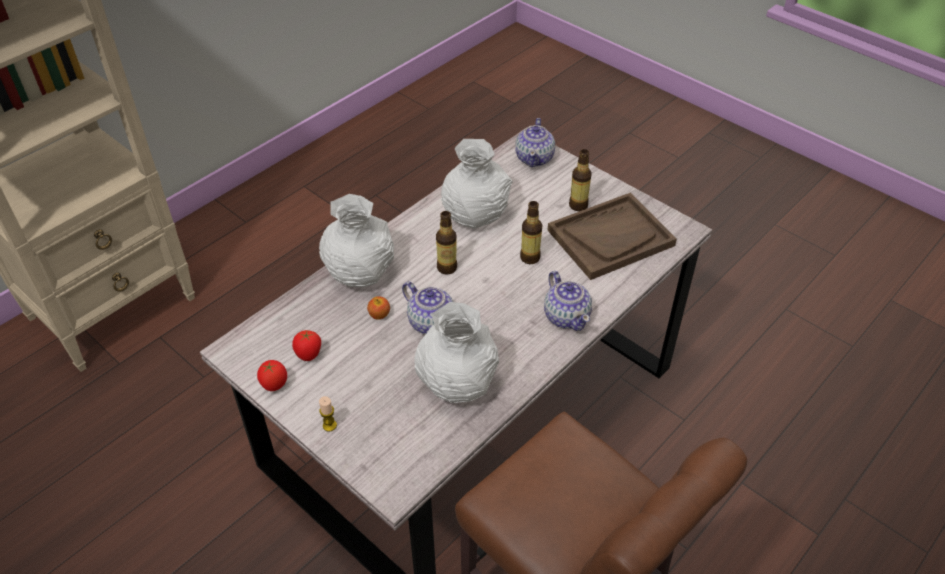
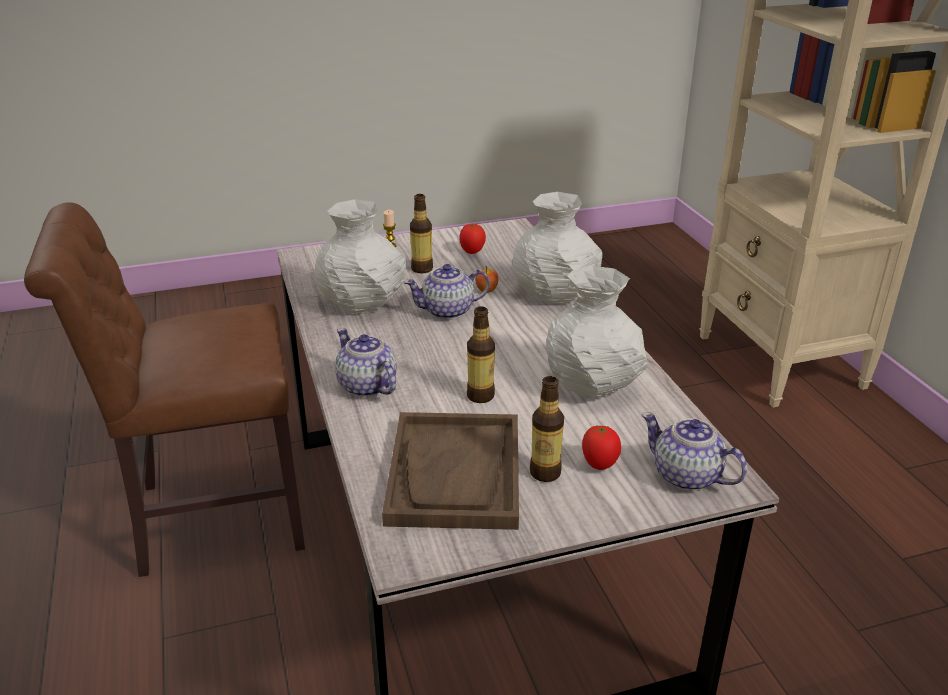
camera: 120 degrees right, 15 degrees down
(274, 386) = (455, 235): tomato -> tomato (599, 465)
(447, 268) = (516, 340): bottle -> bottle (422, 269)
(566, 316) = (367, 386): teapot -> teapot turned 45 degrees clockwise

